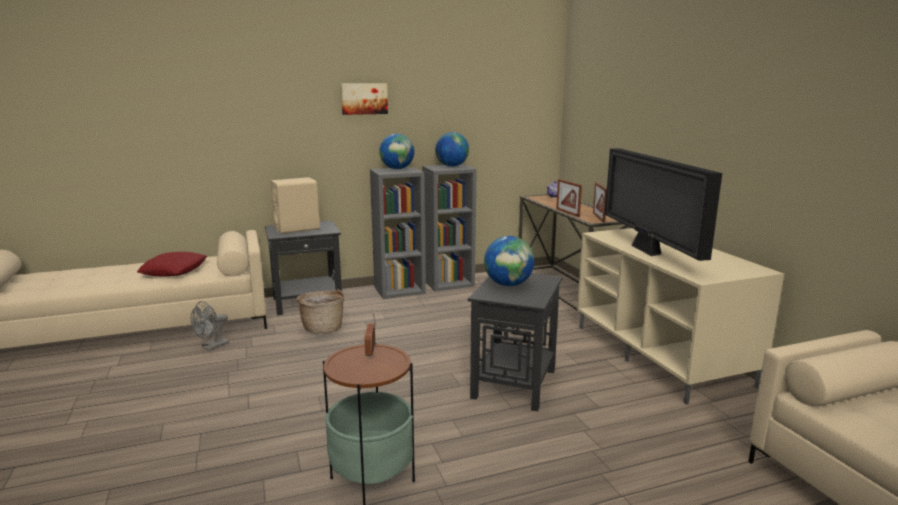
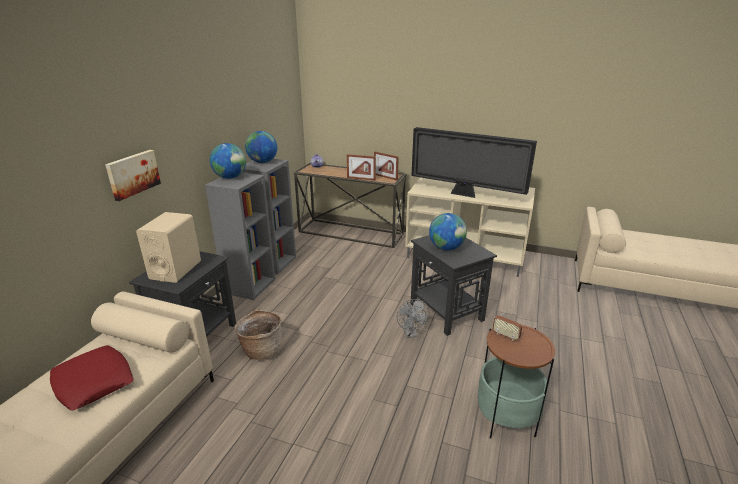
camera: 50 degrees left, 10 degrees up
(211, 347) = (201, 430): grey fan -> grey fan (411, 333)
(364, 98) = (186, 113): picture -> picture (132, 174)

